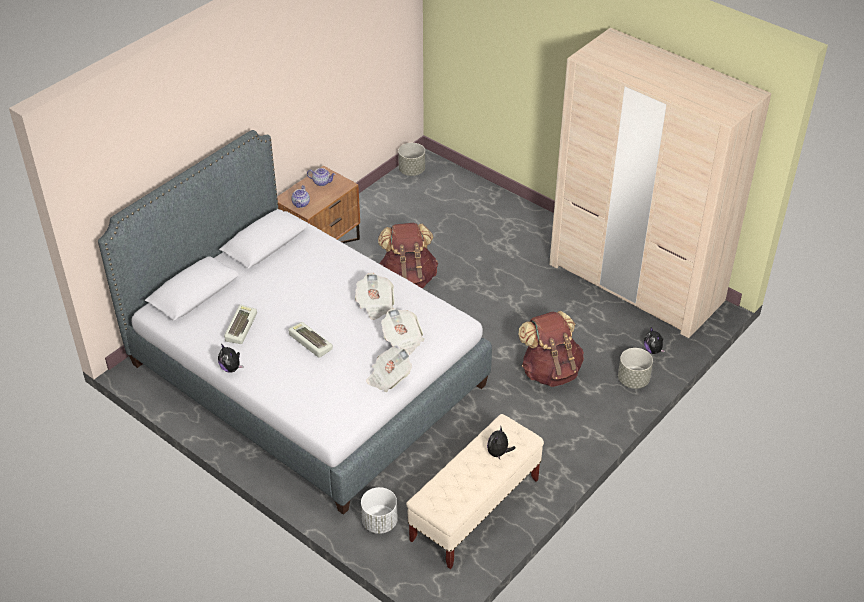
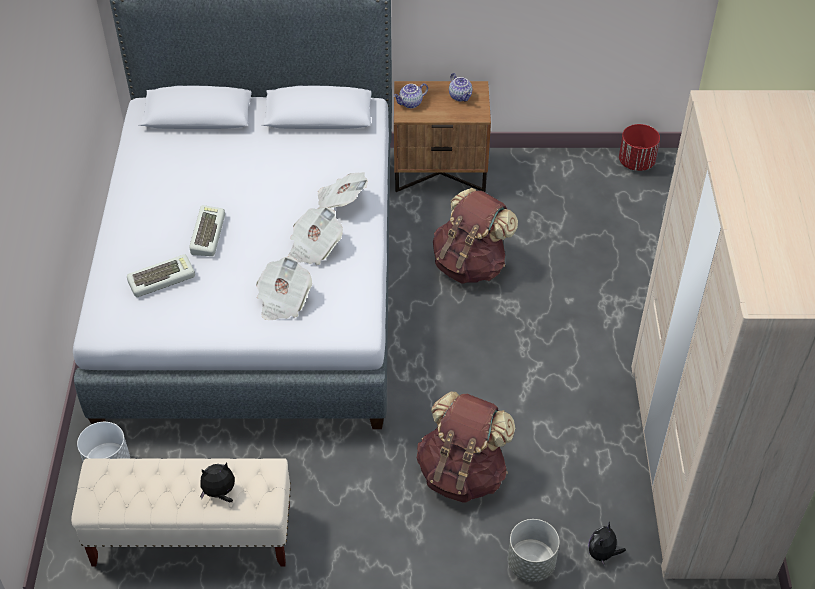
camera: 50 degrees right, 5 degrees up
(231, 368) = (120, 204): plush toy -> none
(240, 326) = (182, 174): keyboard -> keyboard (162, 278)
(388, 377) = (215, 325): newspaper -> newspaper (341, 201)
(412, 170) = (636, 162): grey planter -> red planter

